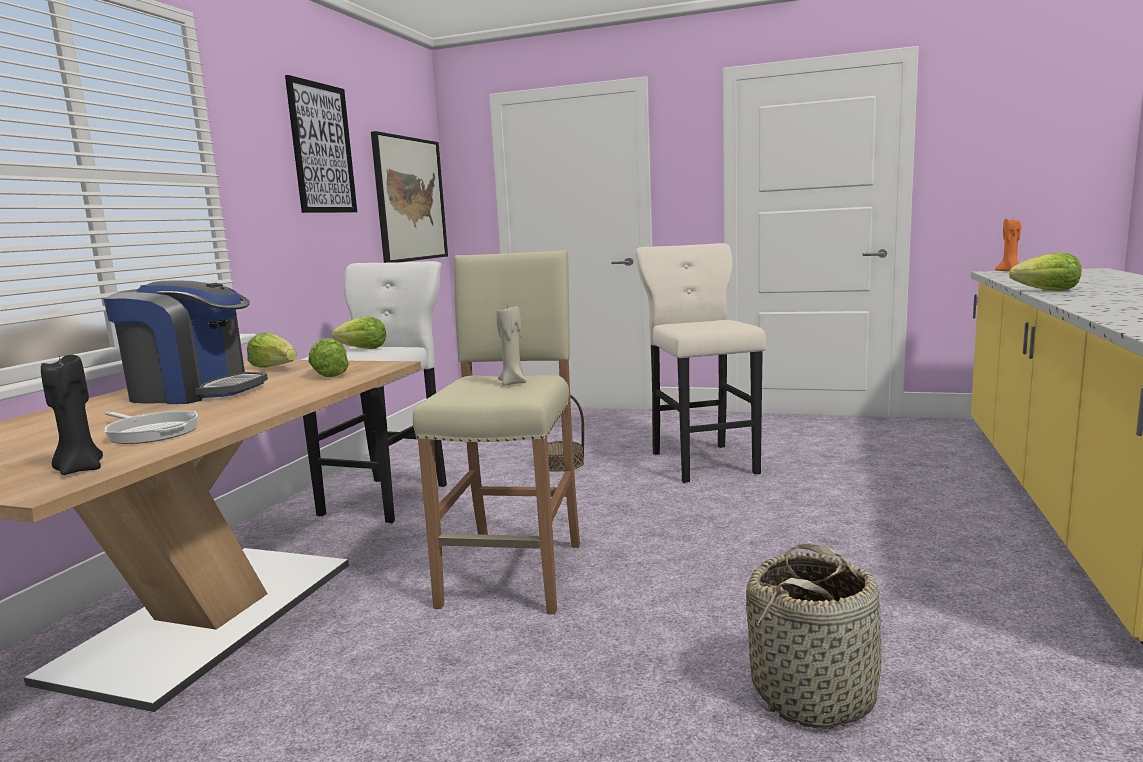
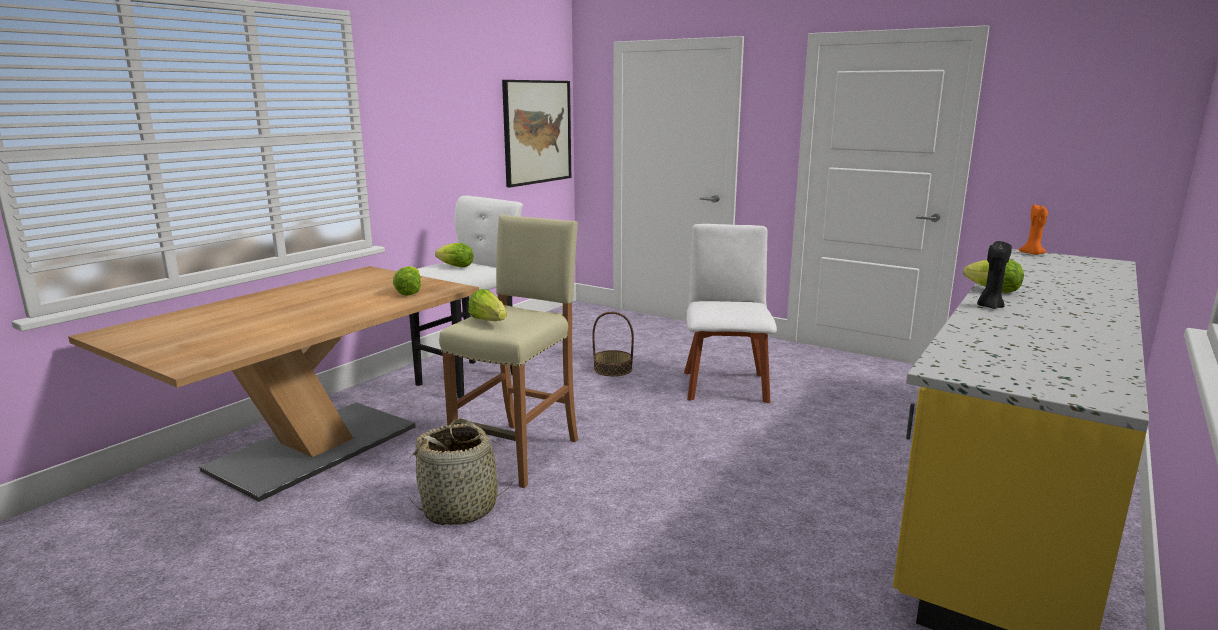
camera: 15 degrees right, 5 degrees up
(80, 470) = (213, 355): black candle -> black candle (989, 306)
(151, 432) = (267, 330): frying pan -> none
(195, 392) = (317, 297): coffee machine -> none
(274, 368) = (381, 280): lettuce -> lettuce (489, 321)
(322, 148) = (454, 99): picture -> none
(513, 383) = (519, 318): beige candle -> none
(702, 461) = (725, 385): beige stool -> white chair
(814, 693) = (650, 577): basket -> basket (461, 508)

